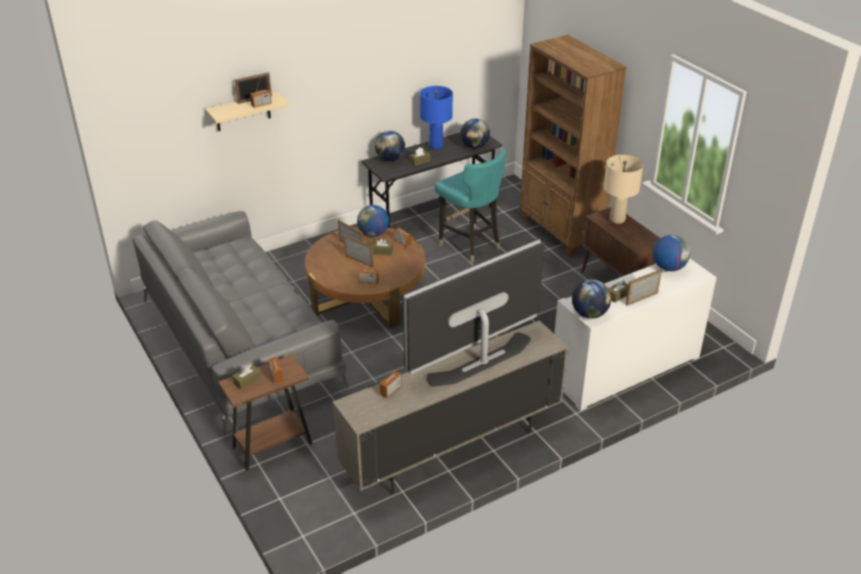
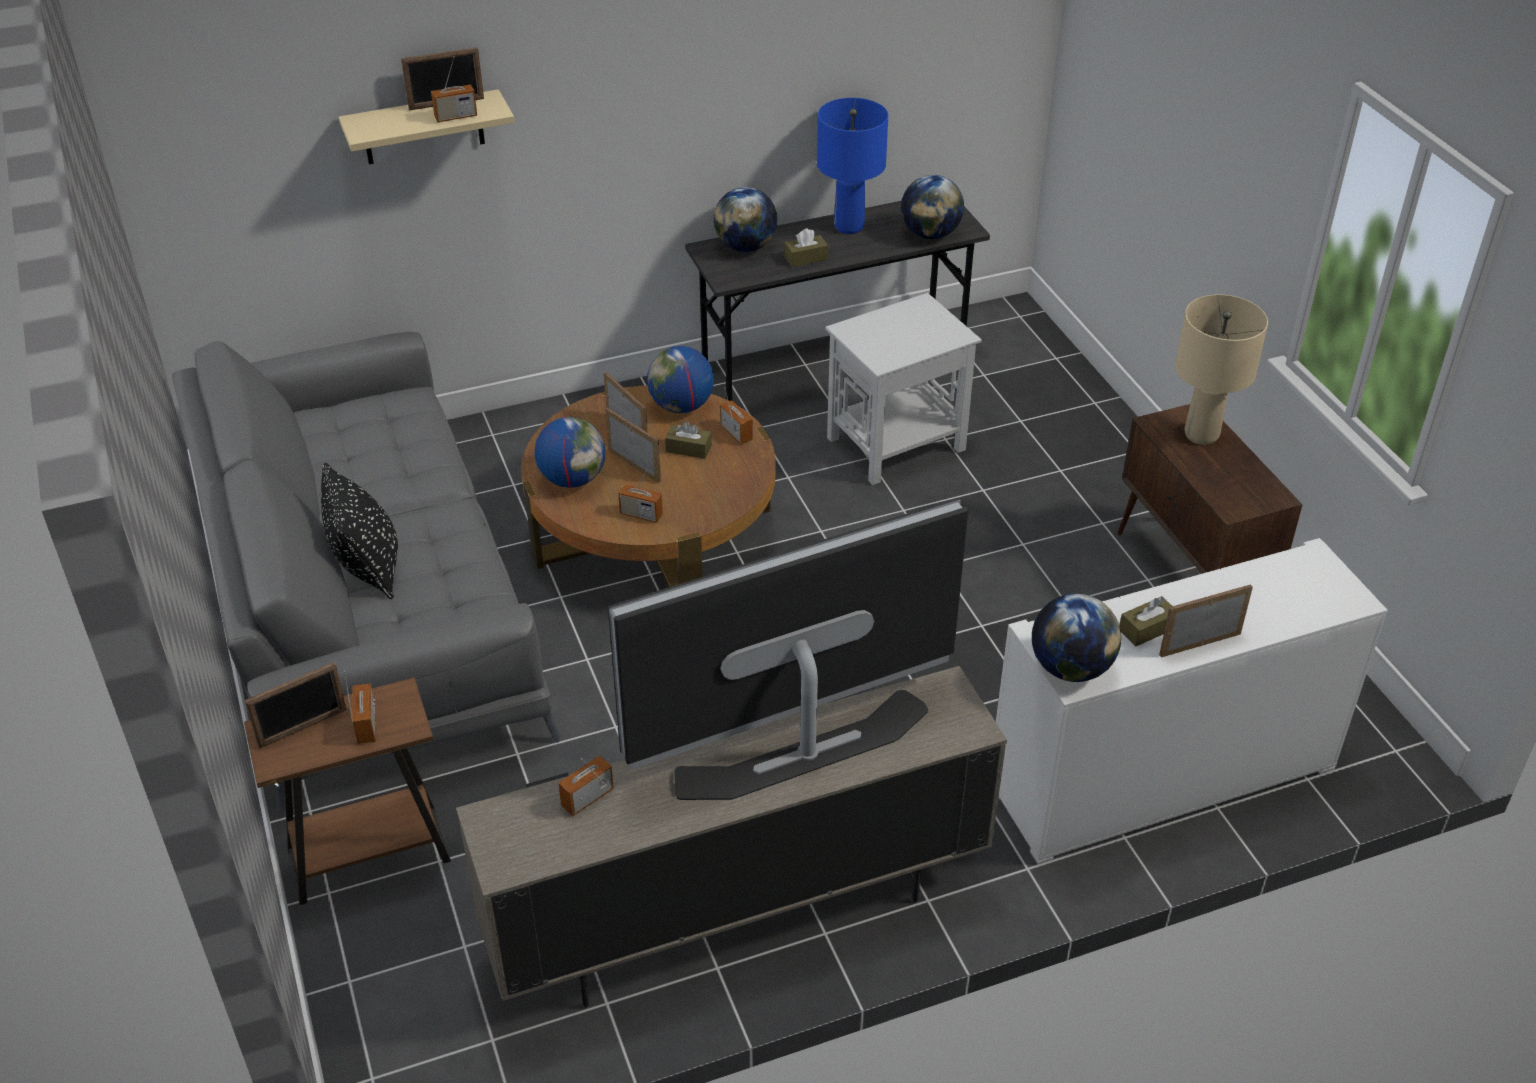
camera: 10 degrees right, 5 degrees up
(247, 316) = (368, 567): none -> black pillow
(247, 381) = (303, 728): brown tissue box -> picture frame
(469, 245) = (894, 444): turquoise chair -> white side table
(560, 232) = (1095, 434): brown bookcase -> none
(668, 267) = (1281, 573): globe -> globe (572, 479)

